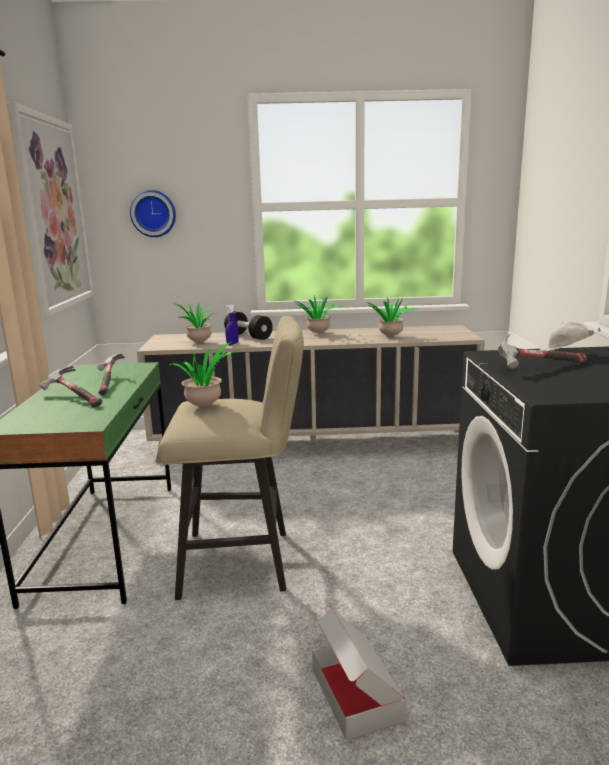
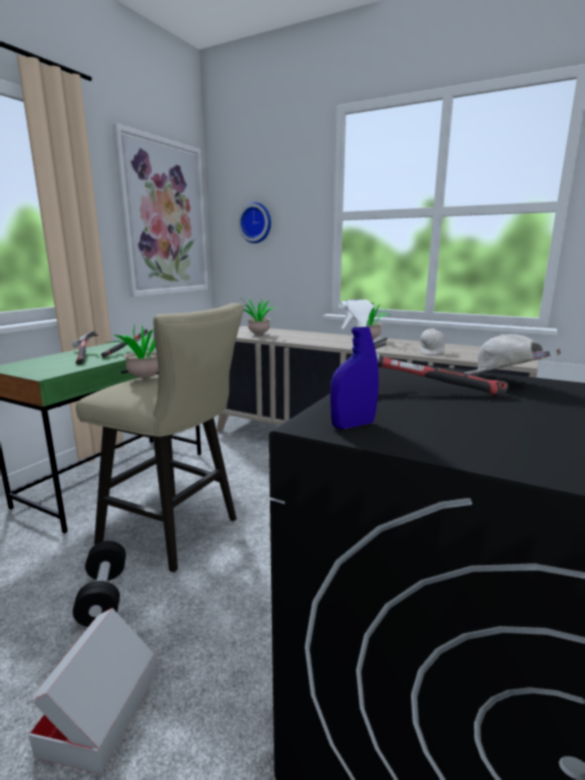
camera: 30 degrees right, 0 degrees up
(232, 344) = (280, 338): blue spray bottle -> blue spray bottle (353, 425)
(248, 336) = (305, 335): black dumbbell -> black dumbbell (104, 597)
(390, 337) = (431, 351): potted plant -> white cap

